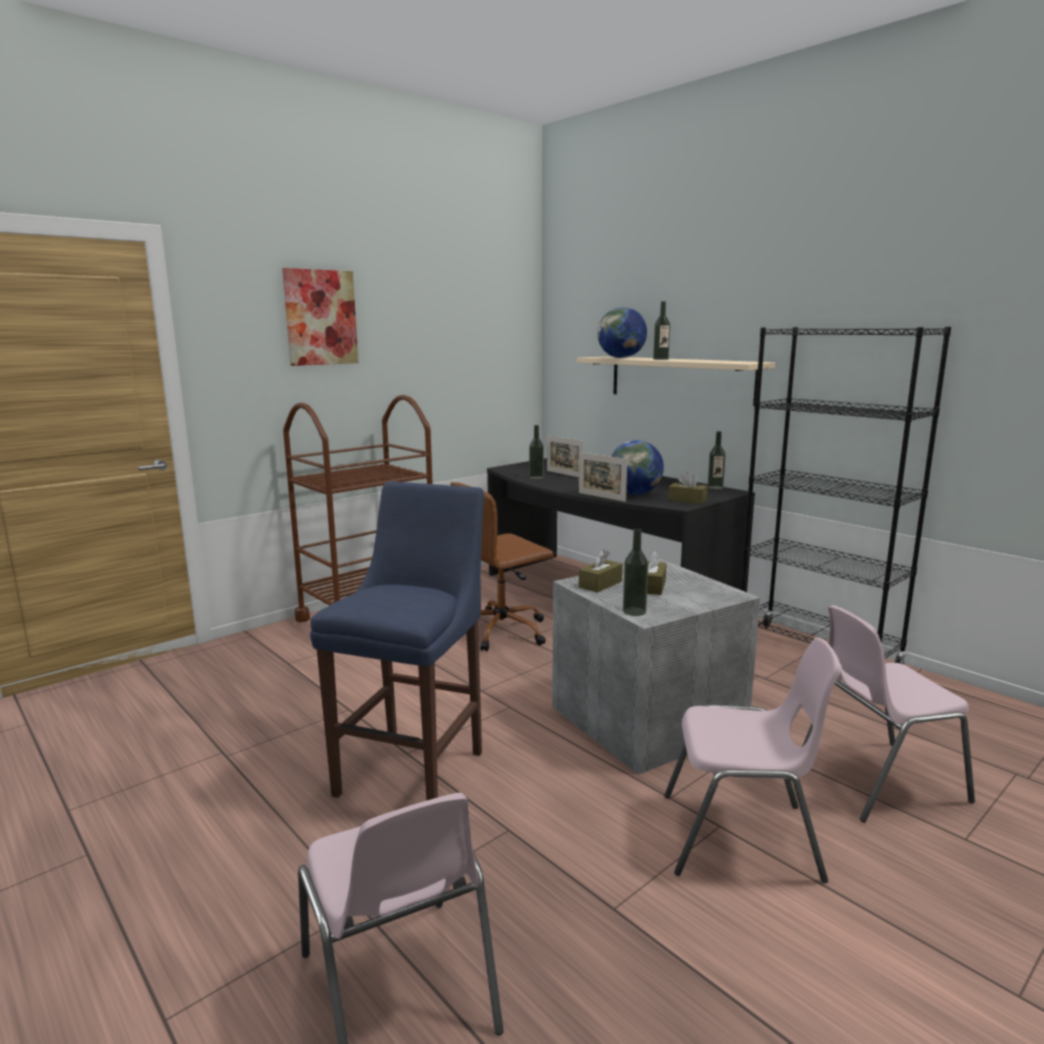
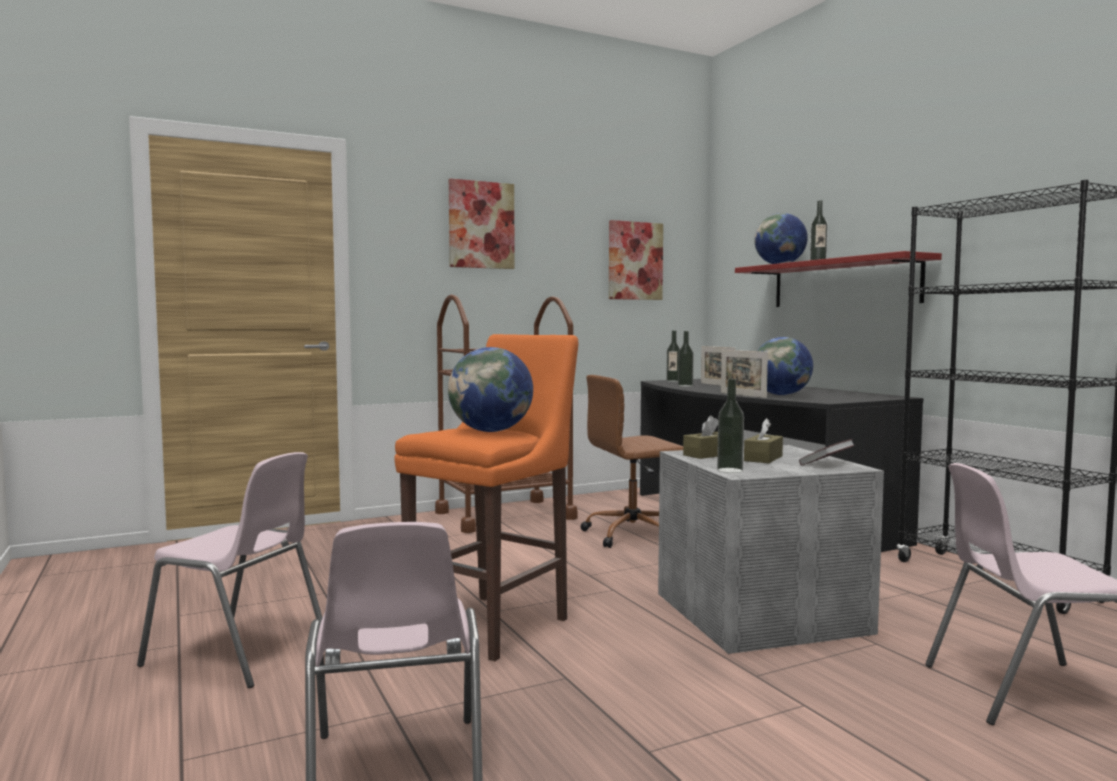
camera: 15 degrees right, 10 degrees down
(409, 598) = (491, 431): none -> globe
(415, 769) = (494, 623): blue stool -> orange stool
(474, 345) = (635, 261): none -> picture
(680, 379) = (843, 283): beige shelf -> red shelf
(687, 500) = (837, 399): brown tissue box -> none
(709, 591) = (826, 464): none -> book
(715, 487) = (878, 394): bottle -> bottle (673, 381)
(742, 838) = (827, 718): pink chair -> pink chair (239, 654)

